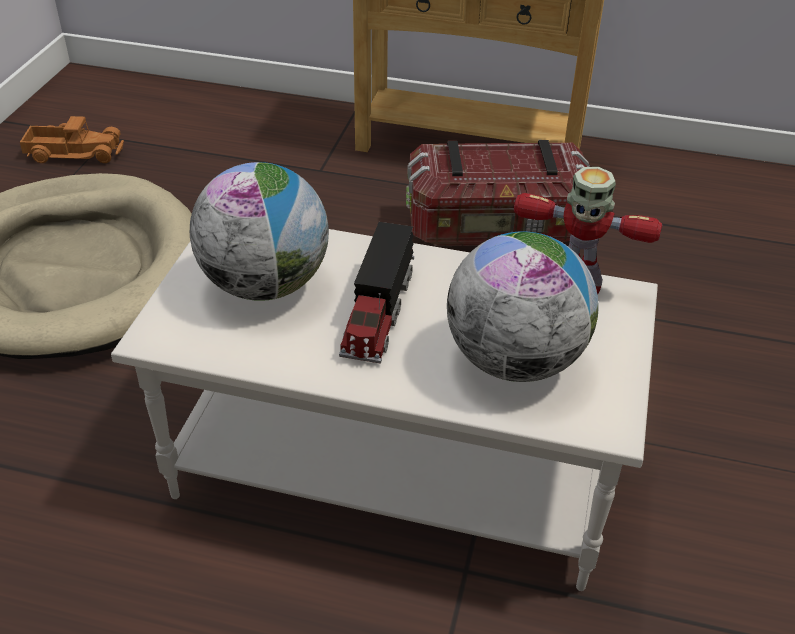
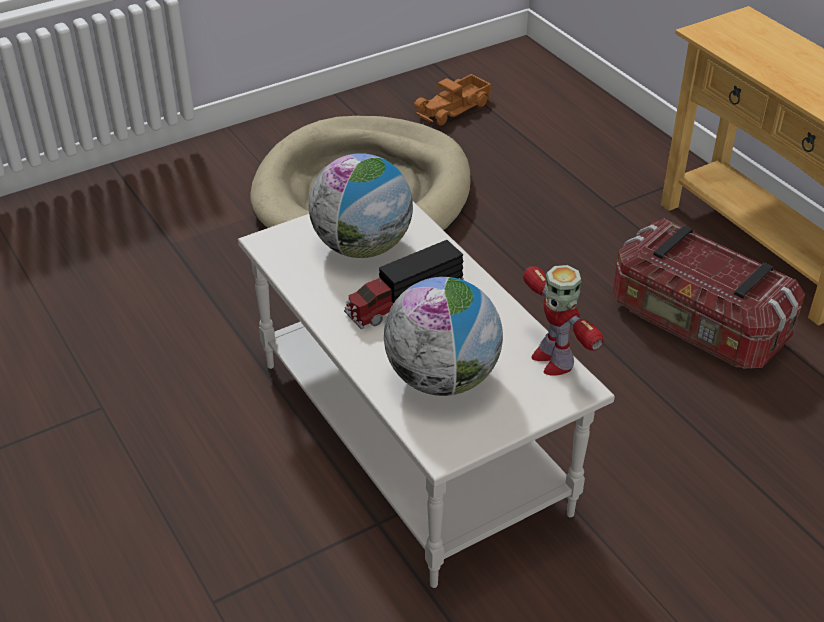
camera: 45 degrees right, 0 degrees up
(75, 152) = (454, 109): toy truck -> toy truck turned 90 degrees clockwise

